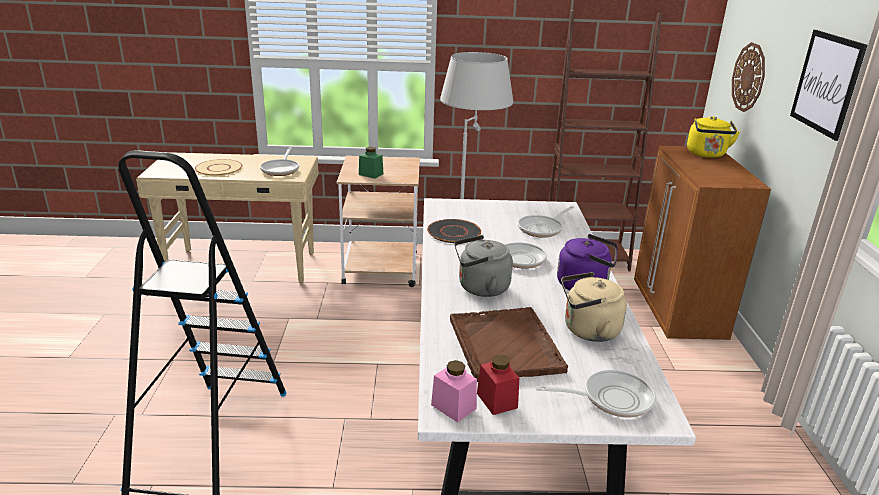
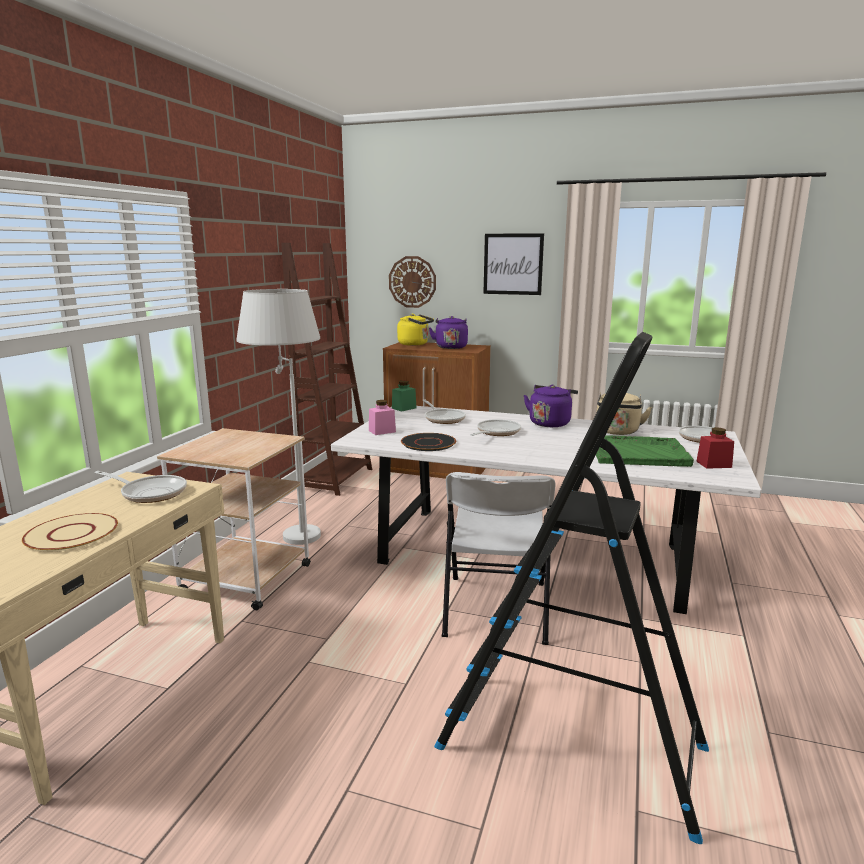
camera: 70 degrees left, 10 degrees down
(371, 174) = (247, 450): green jar -> green jar (404, 408)
(388, 389) = (495, 609): none -> white chair
(453, 407) = (726, 476): pink jar -> pink jar (382, 431)
(480, 288) = (546, 448): grey kettle -> none
(505, 346) = (639, 453): brown tray -> green tray
(717, 171) = (450, 347): none -> purple kettle

